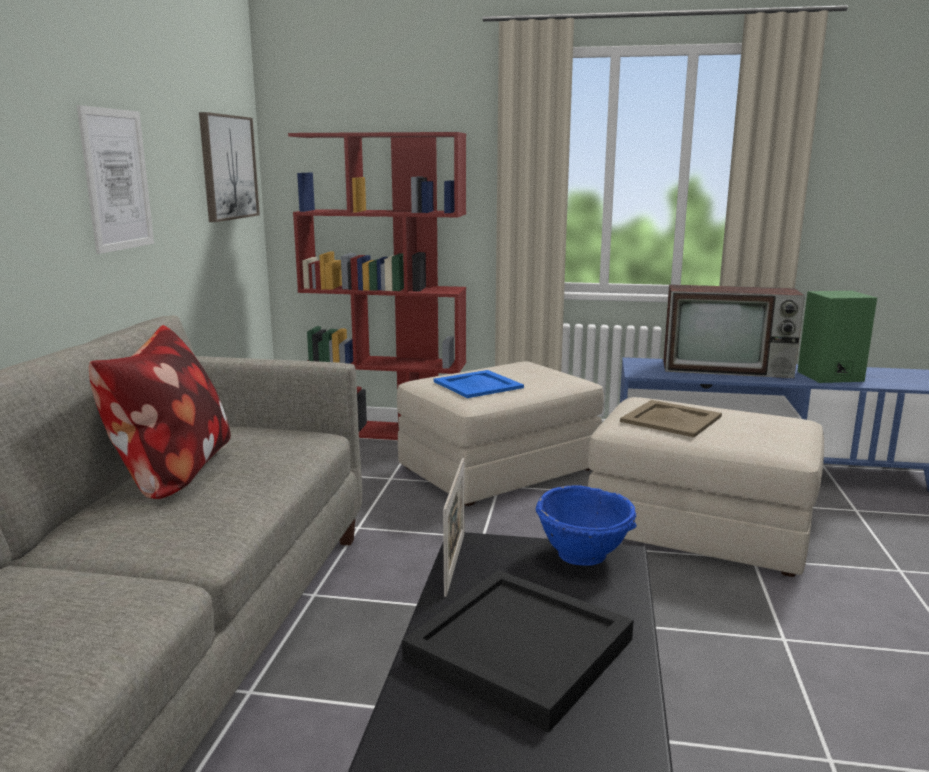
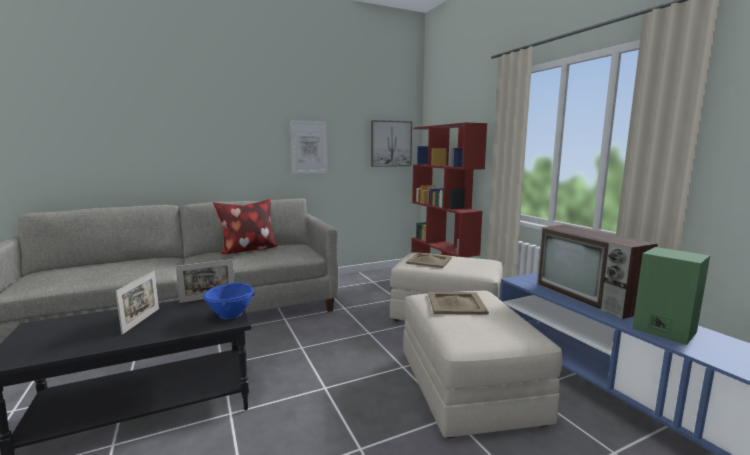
camera: 55 degrees right, 5 degrees down
(479, 385) = (429, 261): blue tray -> beige tray
(517, 650) = (141, 320): black tray -> picture frame

